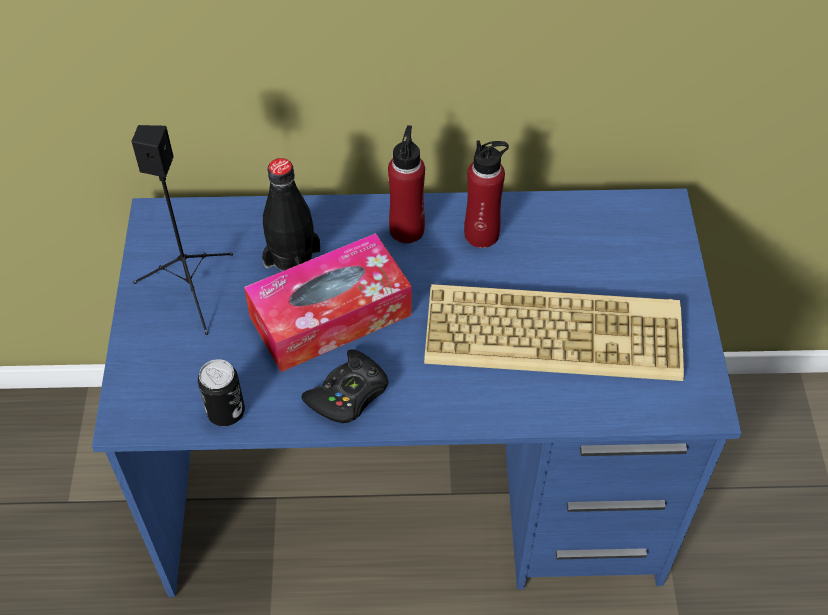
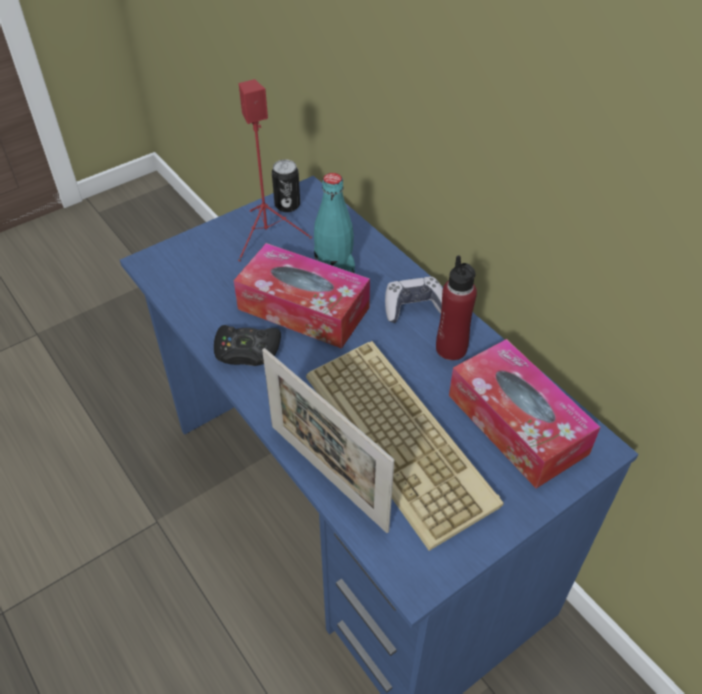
camera: 55 degrees right, 5 degrees down
(191, 288) = (268, 235): black speaker -> red speaker
(226, 412) = (187, 301): can -> can (287, 205)
(292, 258) = (334, 265): black bottle -> turquoise bottle
(407, 230) = (414, 307): red bottle -> game controller
(555, 410) = (327, 476): none -> picture frame
(601, 243) = (517, 424): none -> tissue box

